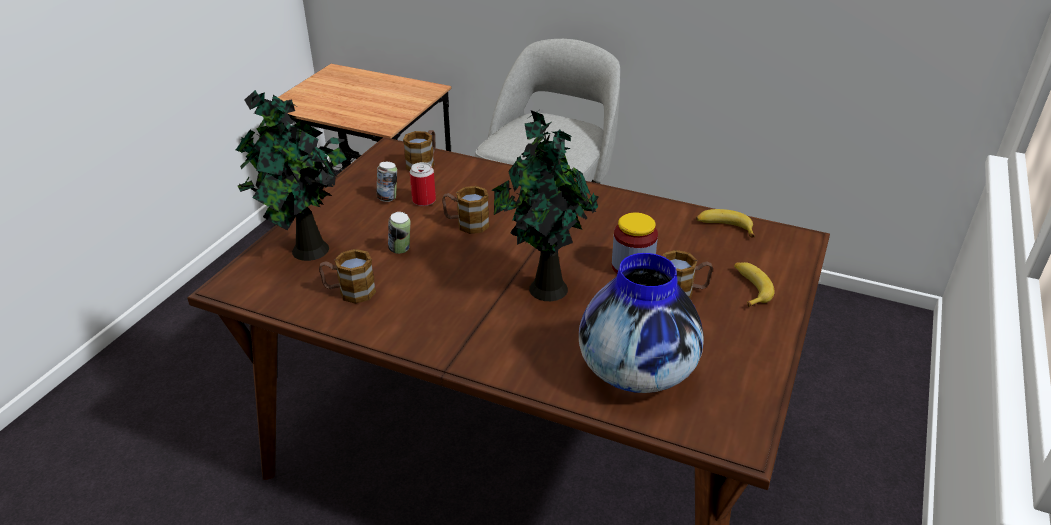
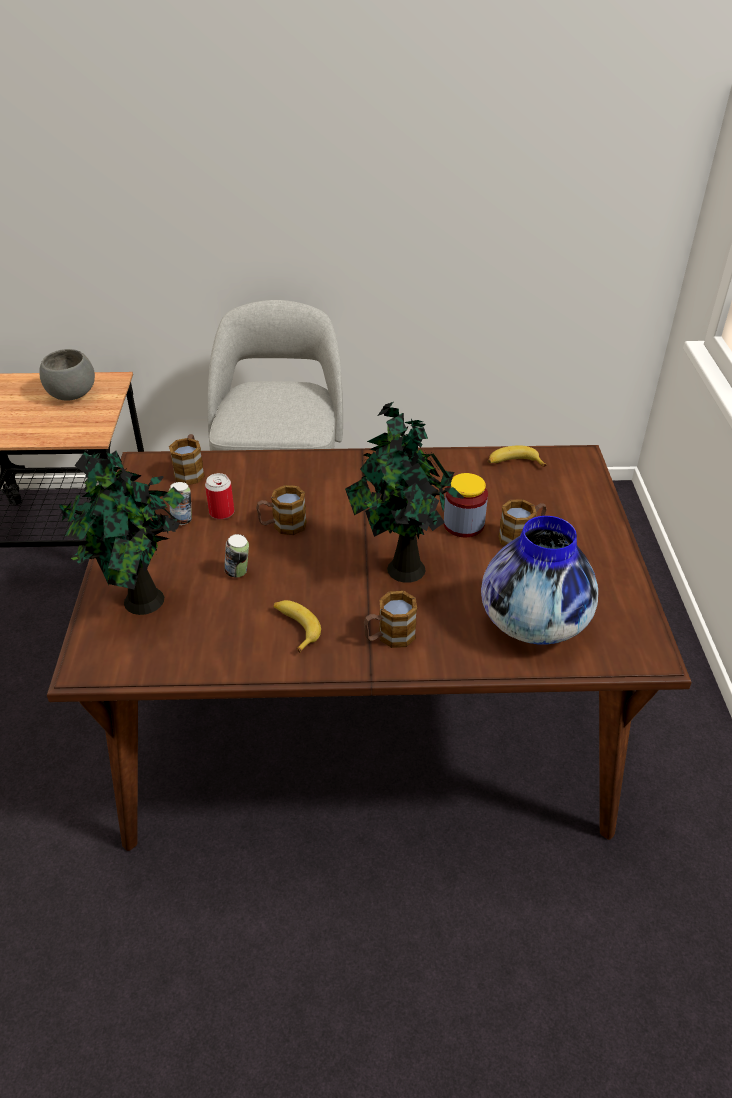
camera: 25 degrees left, 5 degrees up
(349, 292) = (220, 632): mug -> mug (389, 637)
(390, 93) = (71, 395): none -> grey bowl
(749, 288) = (570, 515): banana -> banana (295, 627)

